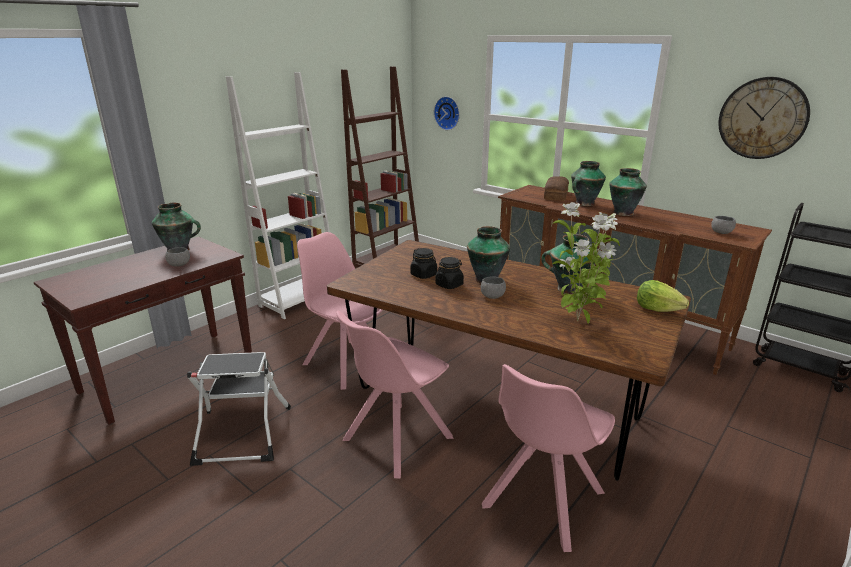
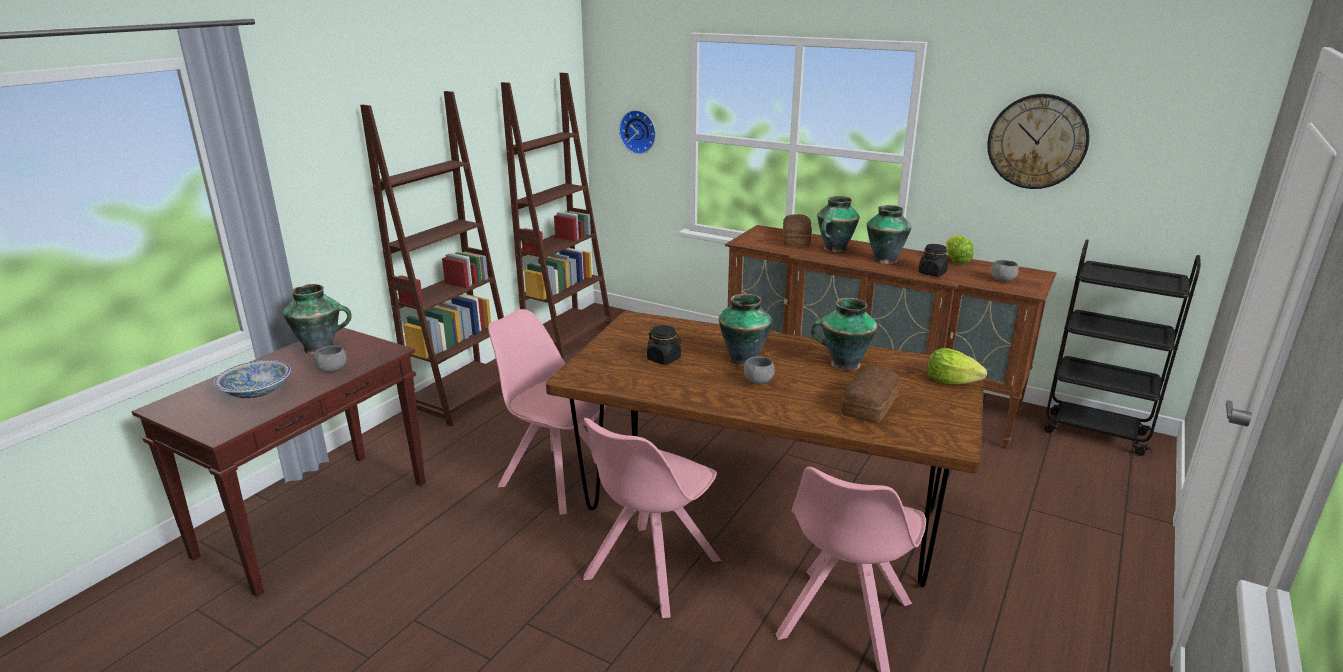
camera: 10 degrees left, 0 degrees up
(121, 275) = (256, 392): none -> bowl
(242, 432) = (447, 584): step ladder -> none
(300, 300) = (464, 397): white bookcase -> brown bookcase
(449, 285) = (700, 370): black jar -> black jar (932, 273)
(578, 322) = (868, 405): potted plant -> bread
(684, 217) = (956, 261): none -> lettuce

